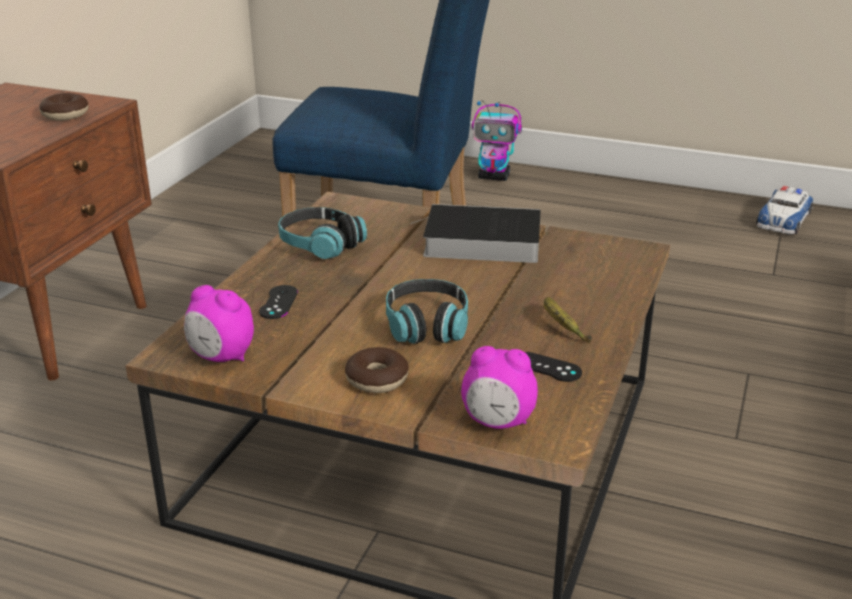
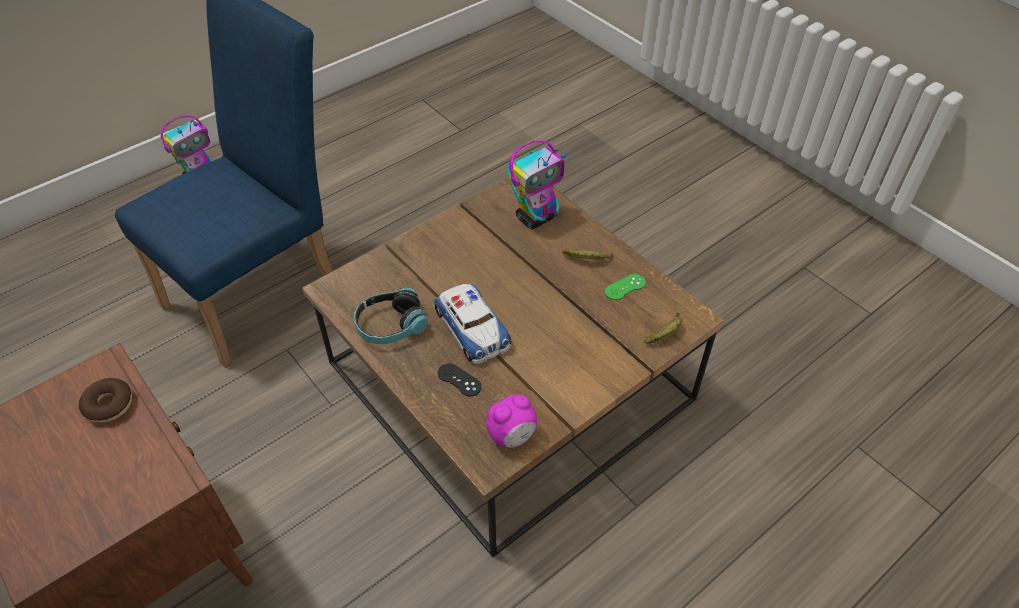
camera: 60 degrees left, 20 degrees up
(377, 379) = (589, 366): donut -> none
(427, 325) = (543, 317): headphones -> none
(478, 241) = (455, 245): book -> none
(498, 423) = (666, 333): alarm clock -> banana
(546, 367) = (625, 287): black game controller -> green game controller
(589, 274) = (537, 217): none -> toy robot
(783, 219) = (406, 86): toy car -> toy car (472, 328)

